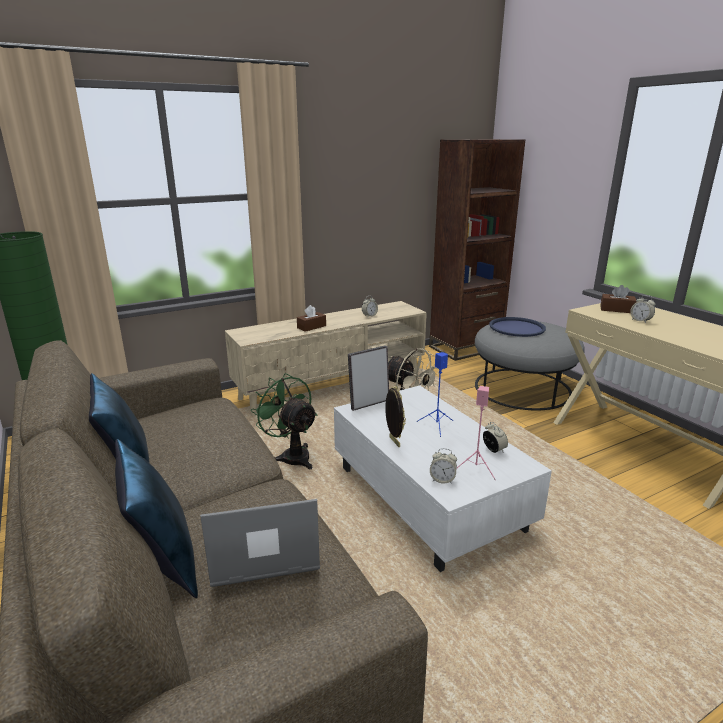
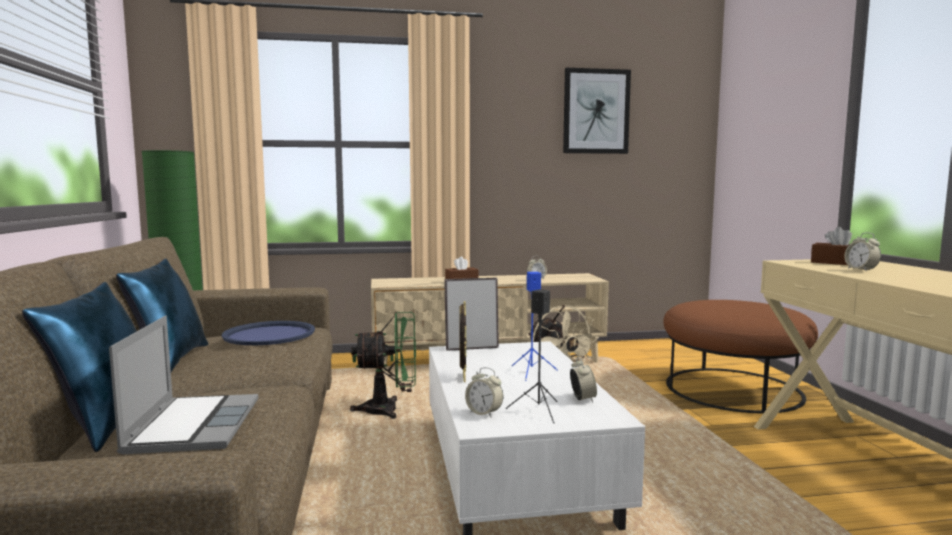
camera: 20 degrees right, 15 degrees down
(262, 553) = (193, 425): laptop -> laptop turned 75 degrees clockwise
(291, 456) = (390, 410): green fan -> green fan turned 105 degrees clockwise
(401, 156) = (596, 111): none -> picture
(465, 348) = (682, 346): brown bookcase -> none
(476, 469) = (539, 411): pink speaker -> black speaker
(516, 328) = (722, 304): blue tray -> blue tray (269, 334)
(522, 388) = (733, 389): grey ottoman -> brown ottoman

